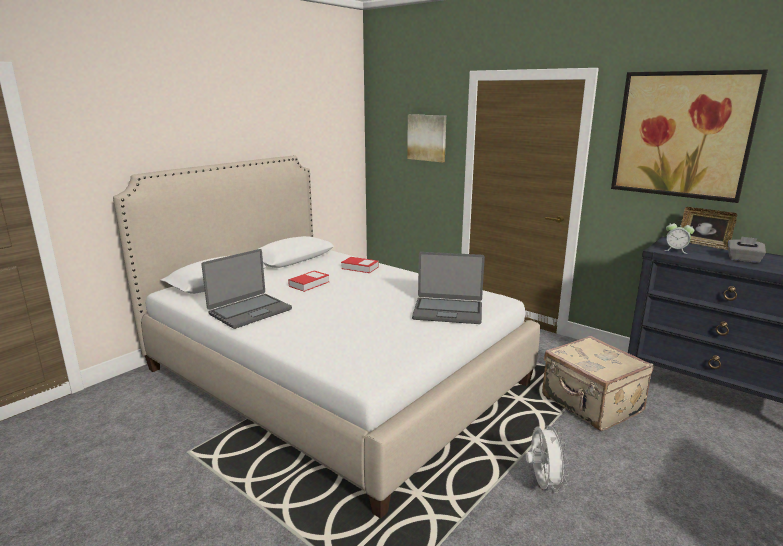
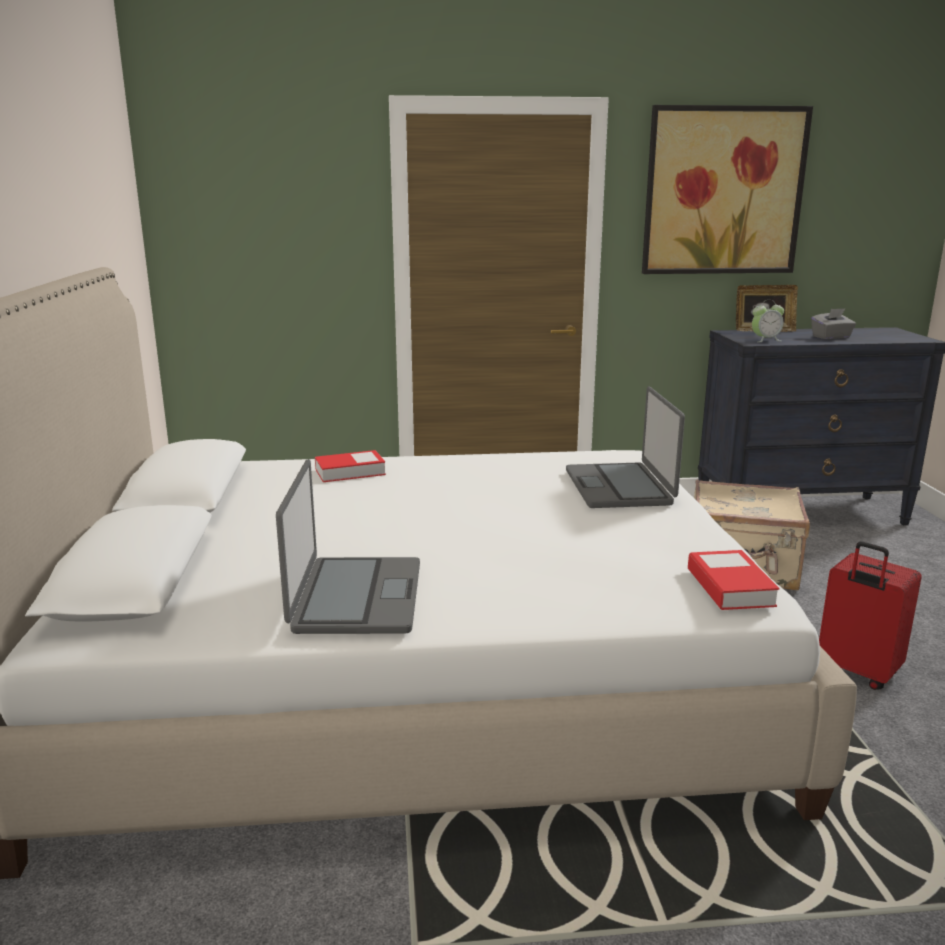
camera: 45 degrees left, 0 degrees up
(309, 284) = (335, 520): book -> book (730, 587)
(427, 137) = (306, 220): picture -> none
(448, 311) = (620, 487): laptop -> laptop turned 120 degrees clockwise
(542, 484) = (856, 672): white fan -> red suitcase

